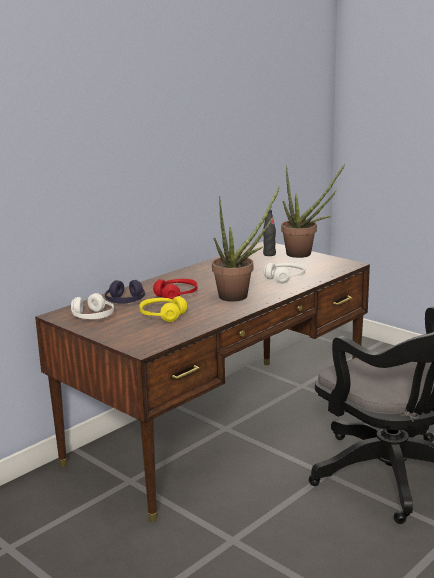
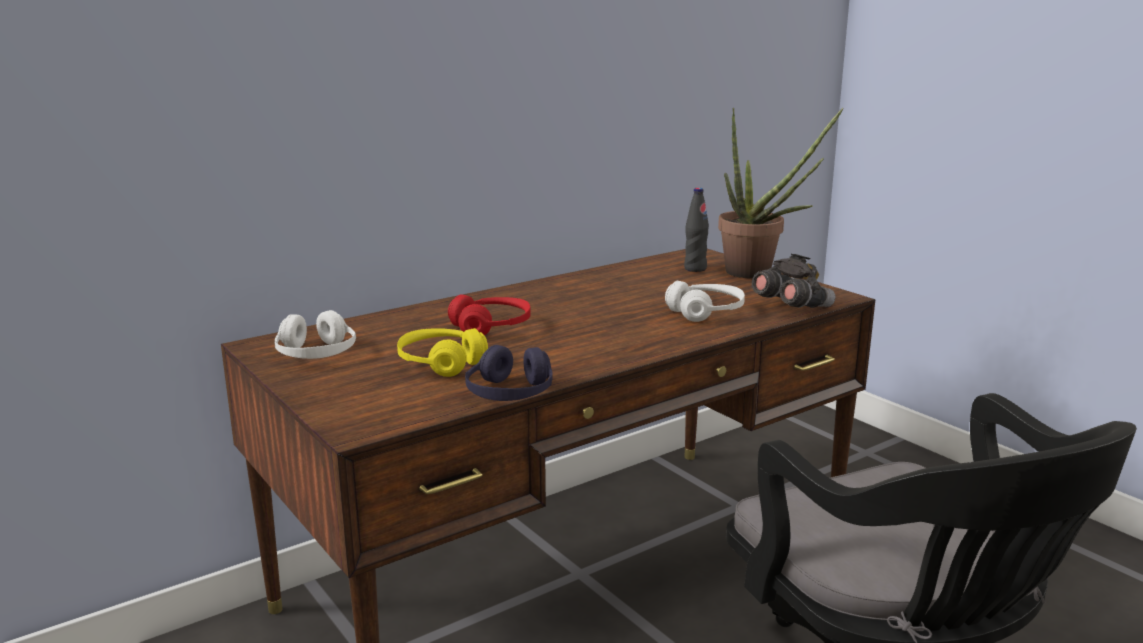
camera: 10 degrees right, 0 degrees up
(125, 301) = (394, 330): purple headphones -> purple headphones (510, 393)
(239, 295) = (605, 337): potted plant -> none
(328, 271) = (791, 306): none -> grey binoculars

